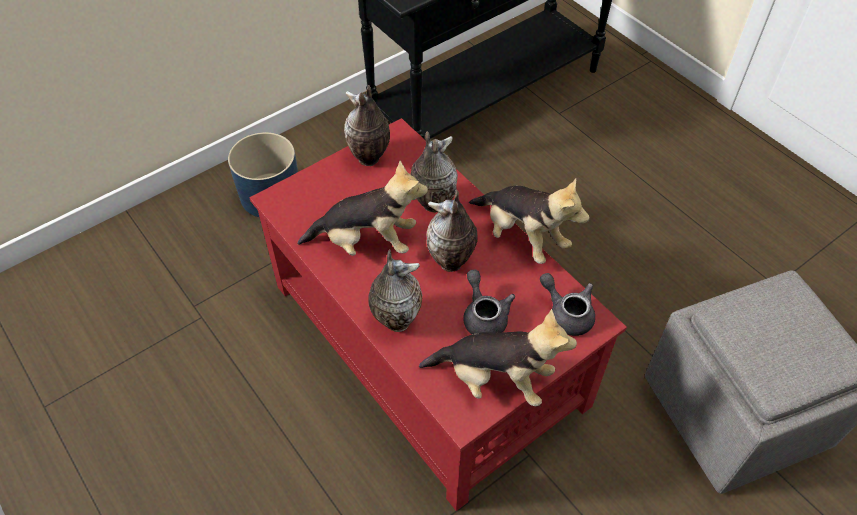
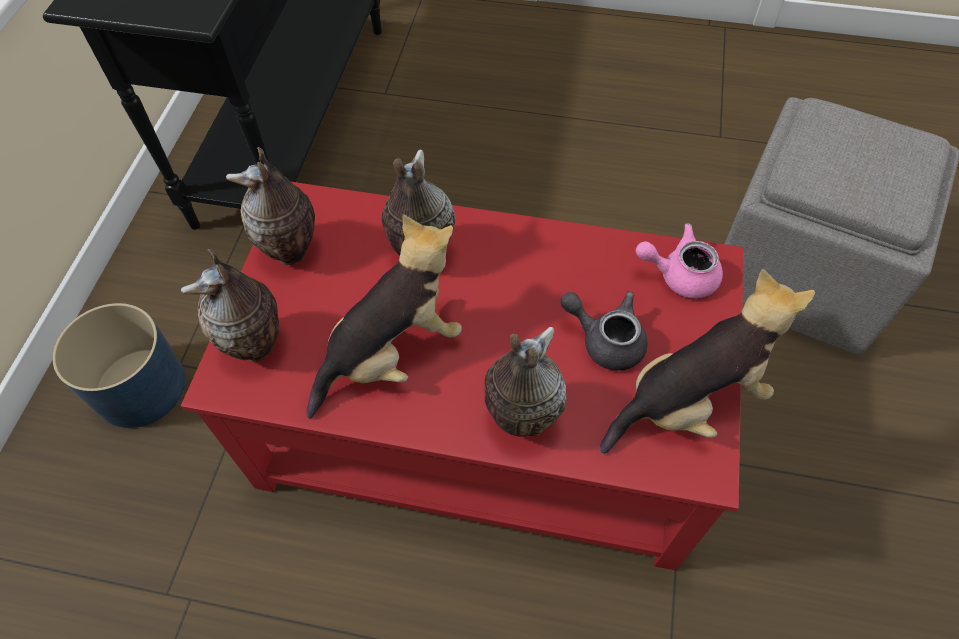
camera: 40 degrees left, 5 degrees up
(451, 262) = (510, 307): vase -> vase (257, 347)
(522, 237) = (553, 225): plush toy -> none
(567, 313) = (679, 275): grey teapot -> pink teapot

